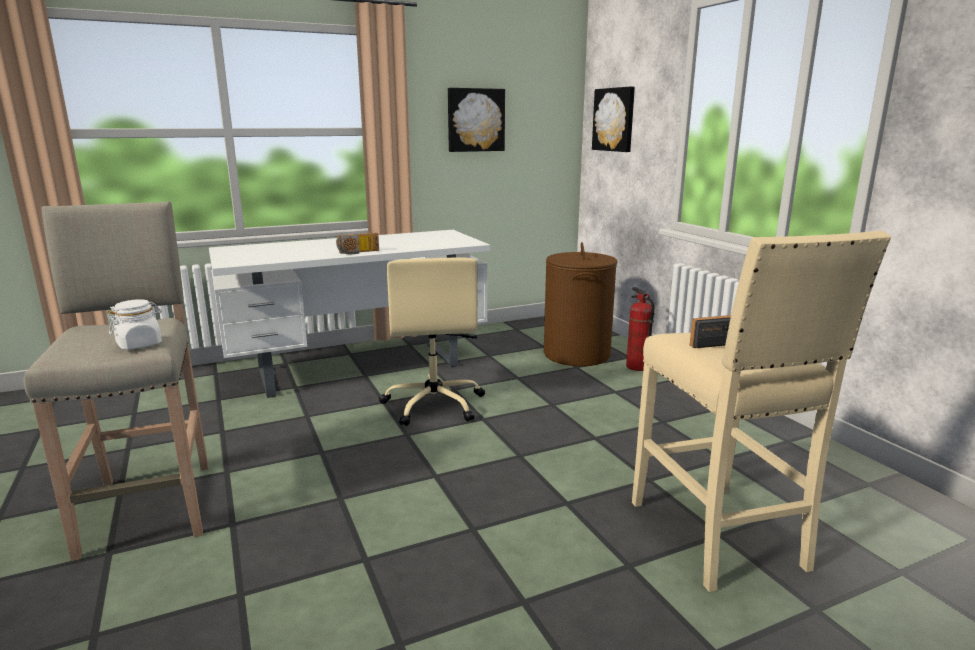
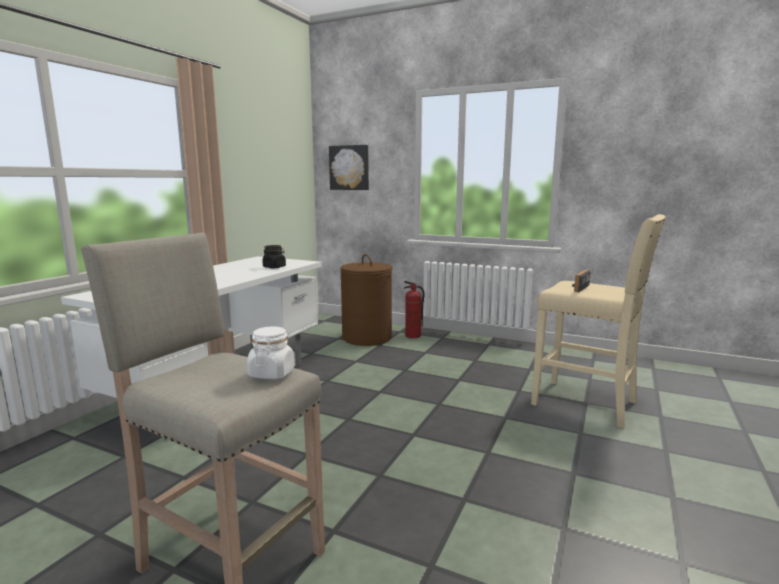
camera: 40 degrees left, 5 degrees down
(358, 252) = (240, 279): radio -> none
(425, 244) = (274, 267): none -> black jar
(434, 404) = (331, 394): beige office chair -> none
(475, 120) = (255, 166): picture -> none

